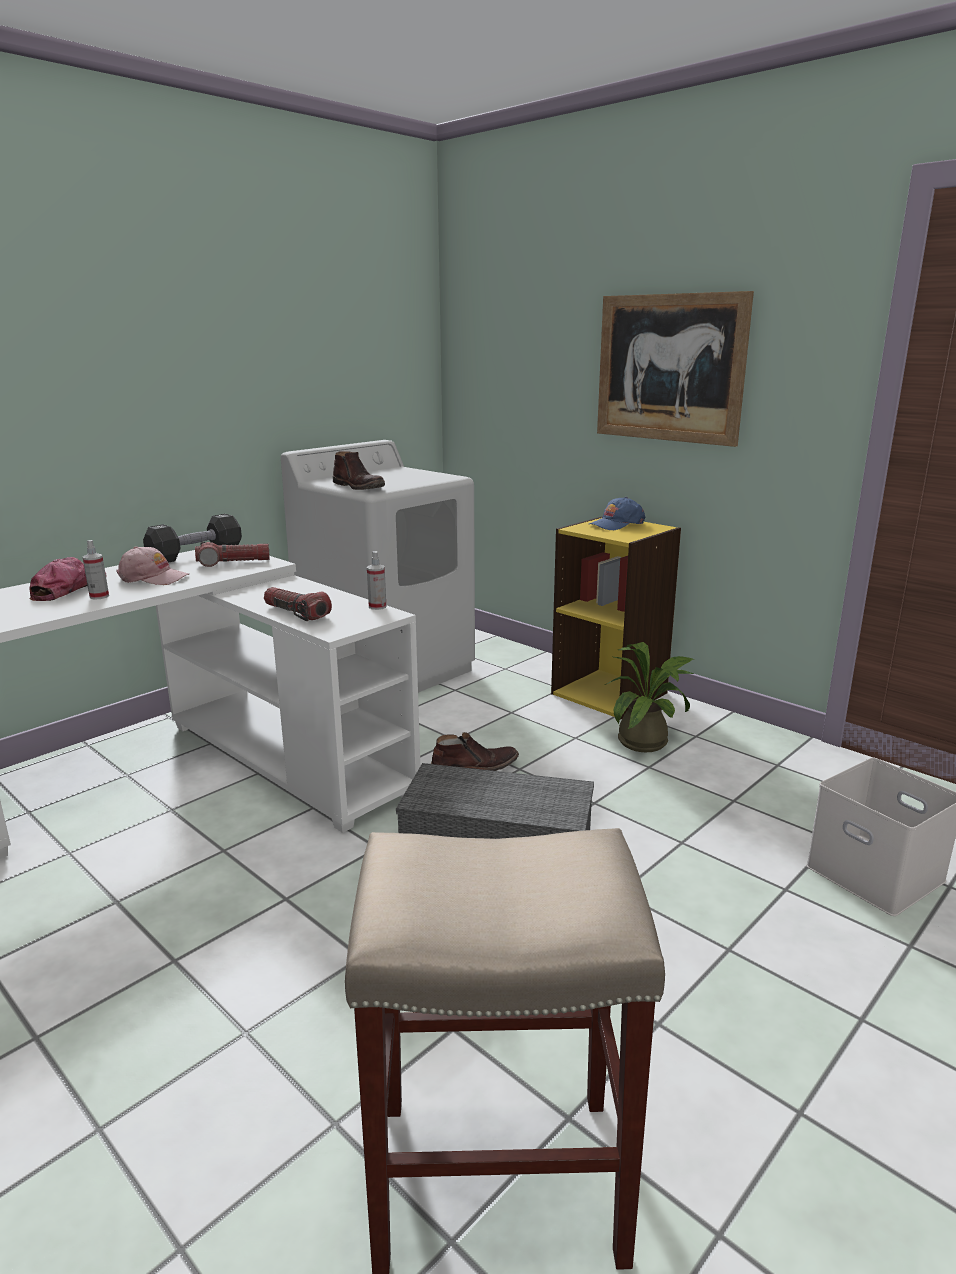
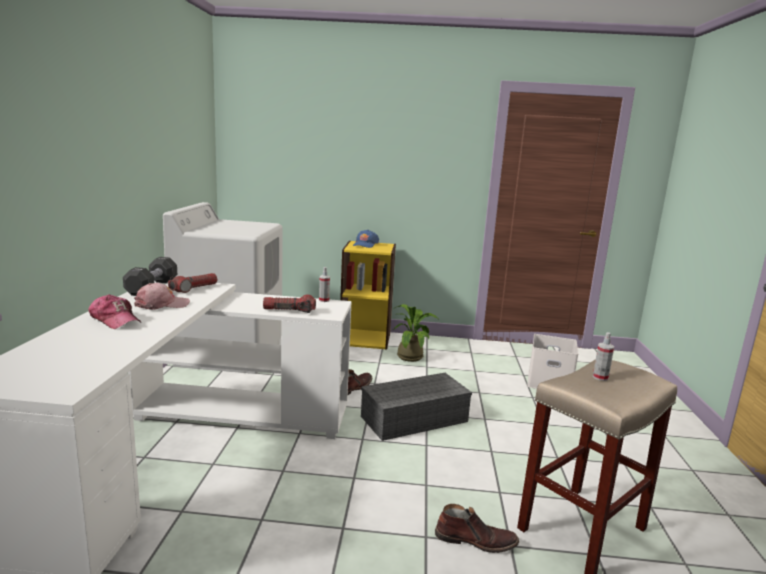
camera: 40 degrees left, 5 degrees down
(69, 588) = (115, 320): cap -> cap turned 150 degrees clockwise
(99, 596) = (154, 320): spray bottle -> spray bottle (600, 377)
(359, 487) = (235, 232): brown boot -> brown boot (475, 540)
(669, 368) = (385, 161): picture -> none

